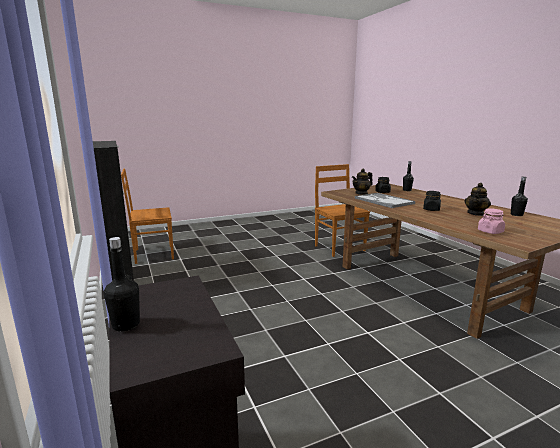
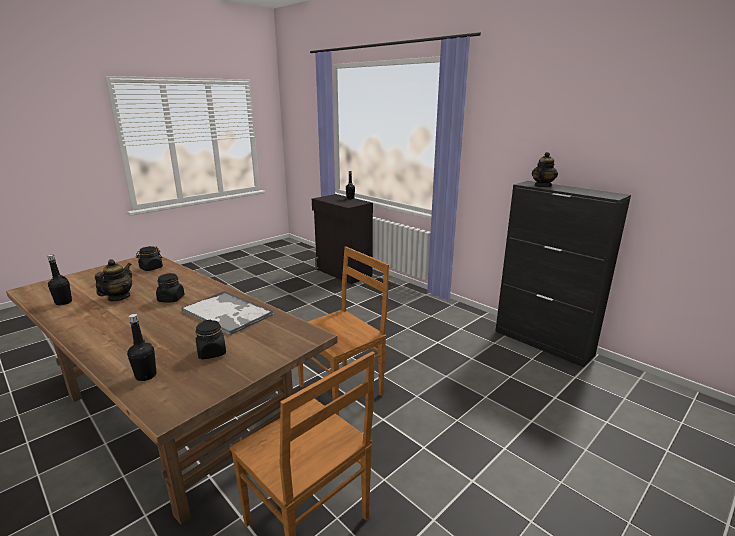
camera: 160 degrees right, 5 degrees up
(152, 254) = (611, 398): brown chair -> brown chair (343, 389)
(361, 193) = (257, 338): teapot -> teapot (542, 186)
(490, 231) = (151, 268): pink jar -> black jar

